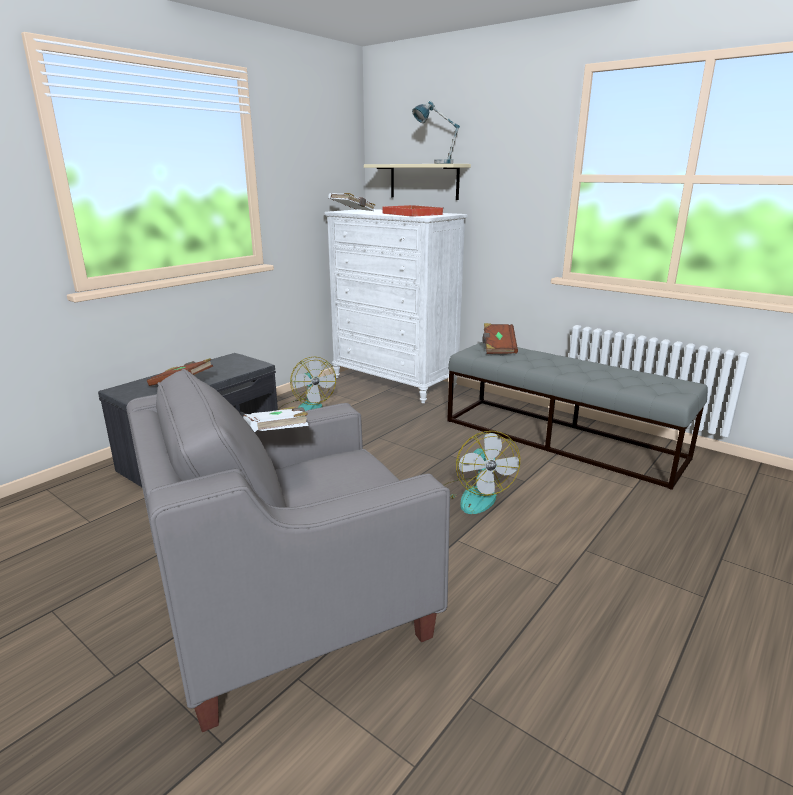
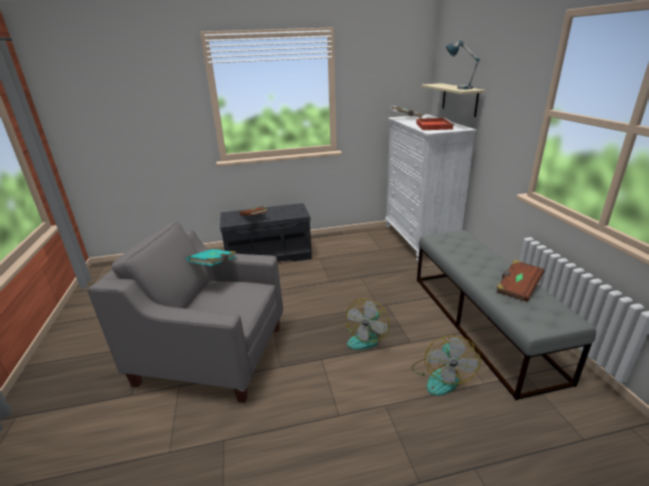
camera: 40 degrees right, 5 degrees up
(277, 435) = (214, 265): white book -> turquoise book
(306, 408) = (345, 244): fan -> fan (441, 376)
(498, 348) = (462, 239): brown book -> brown book (517, 288)

